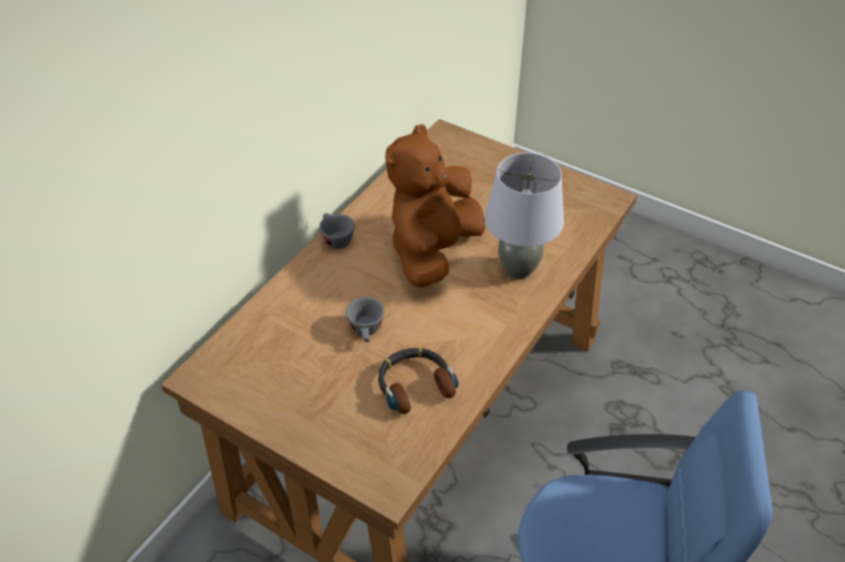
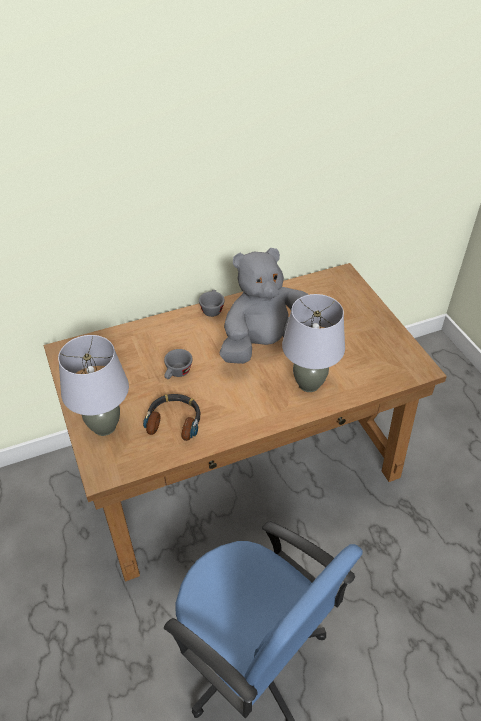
camera: 35 degrees right, 0 degrees up
(340, 436) = (105, 426): none -> grey table lamp
(433, 251) = (264, 345): brown plush toy -> grey plush toy

